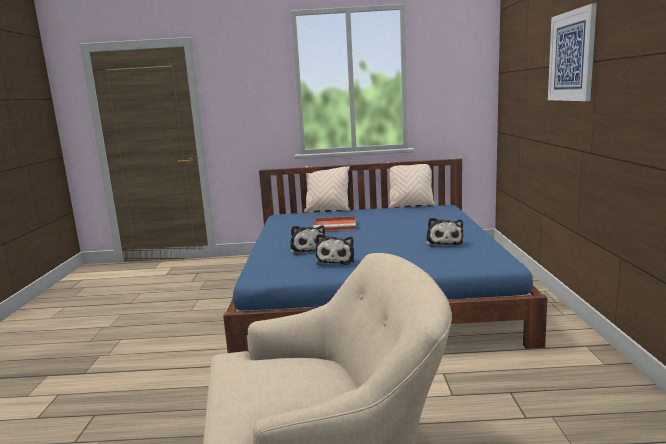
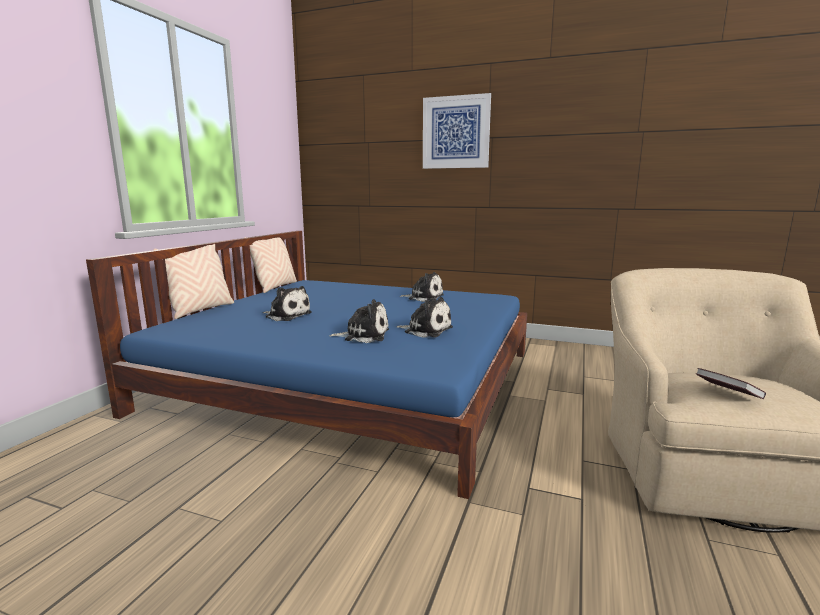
camera: 70 degrees left, 0 degrees up
(251, 371) = (727, 394): none -> book
(336, 226) = (287, 315): red tray -> plush toy

